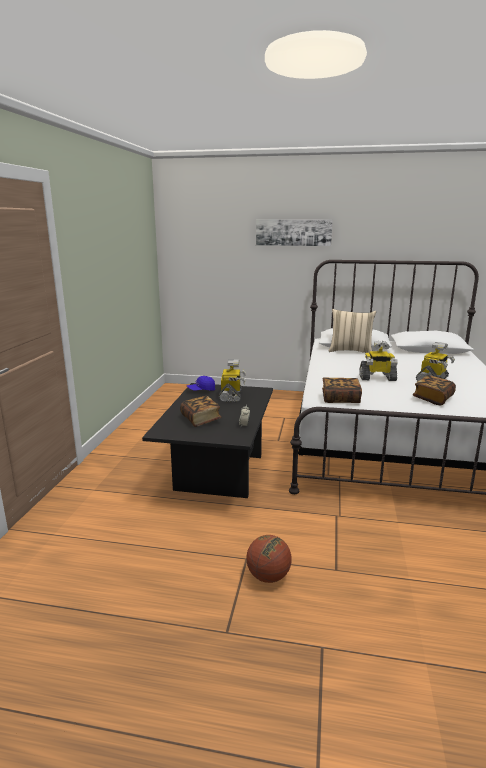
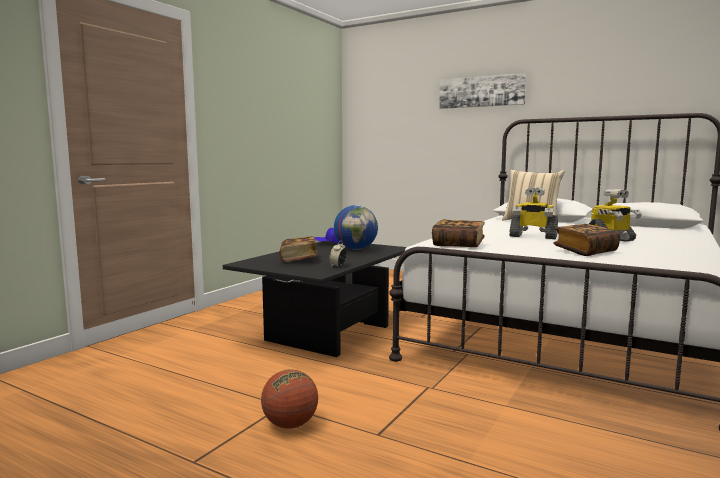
camera: 20 degrees right, 10 degrees down
(231, 396) = (356, 249): toy robot -> globe

